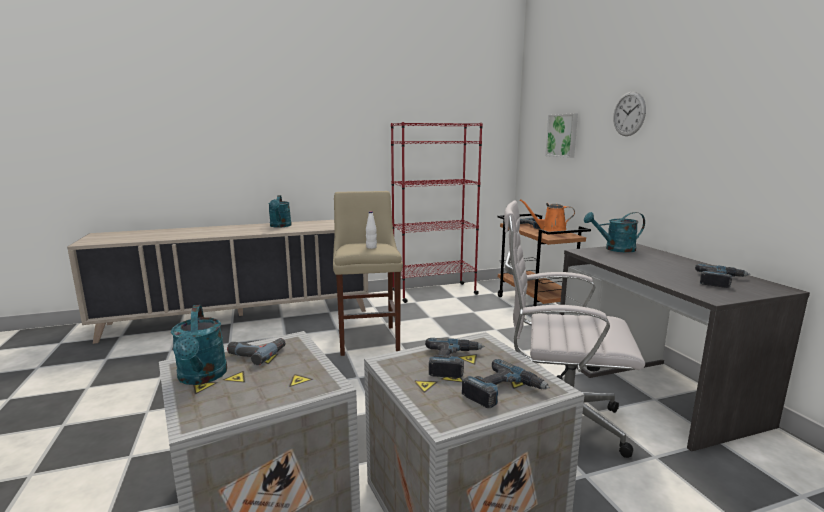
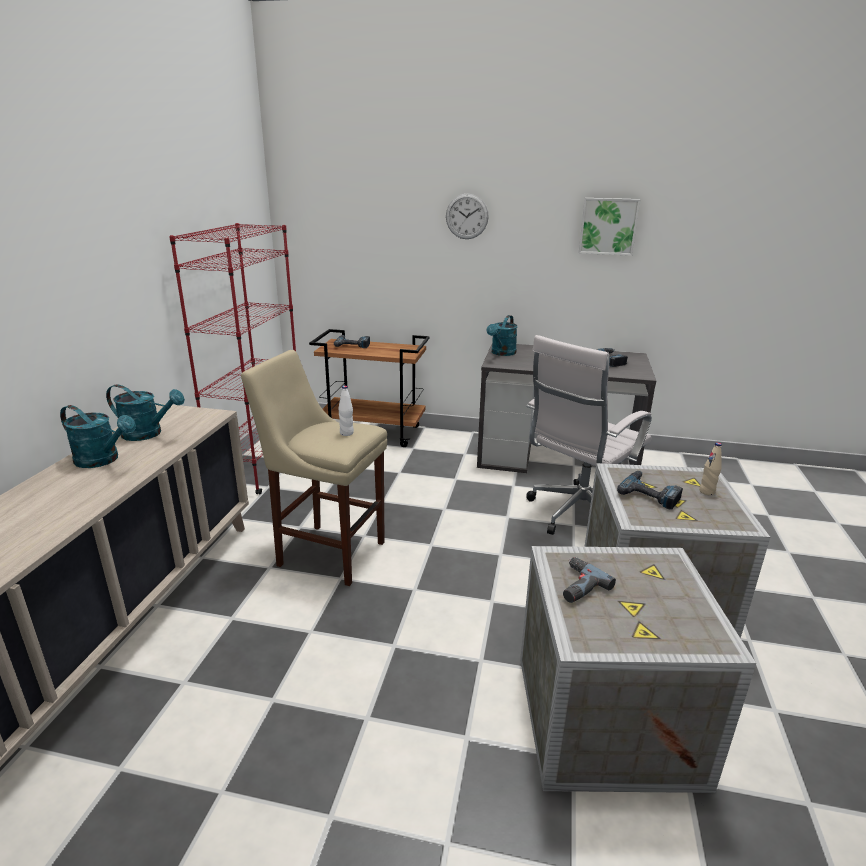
camera: 60 degrees left, 10 degrees up
(202, 377) = (624, 630): turquoise watering can -> turquoise watering can (148, 434)
(503, 391) = (707, 492): power drill -> beige bottle
(550, 231) = (386, 348): orange watering can -> none
(563, 135) = (366, 234): picture -> picture (608, 226)

